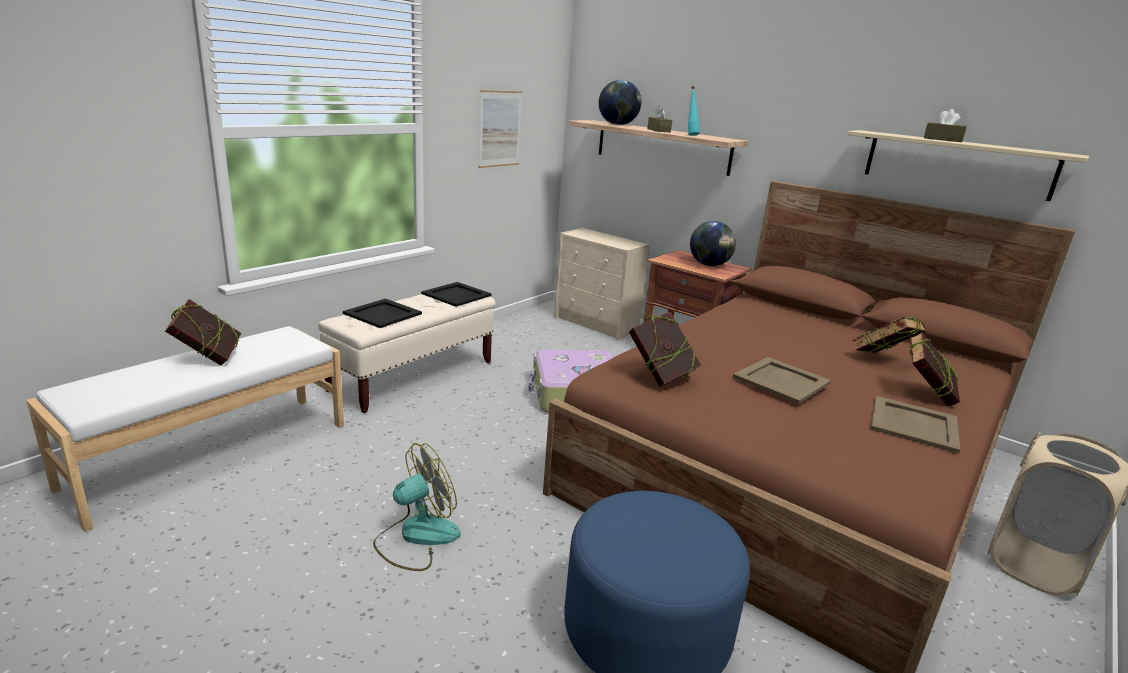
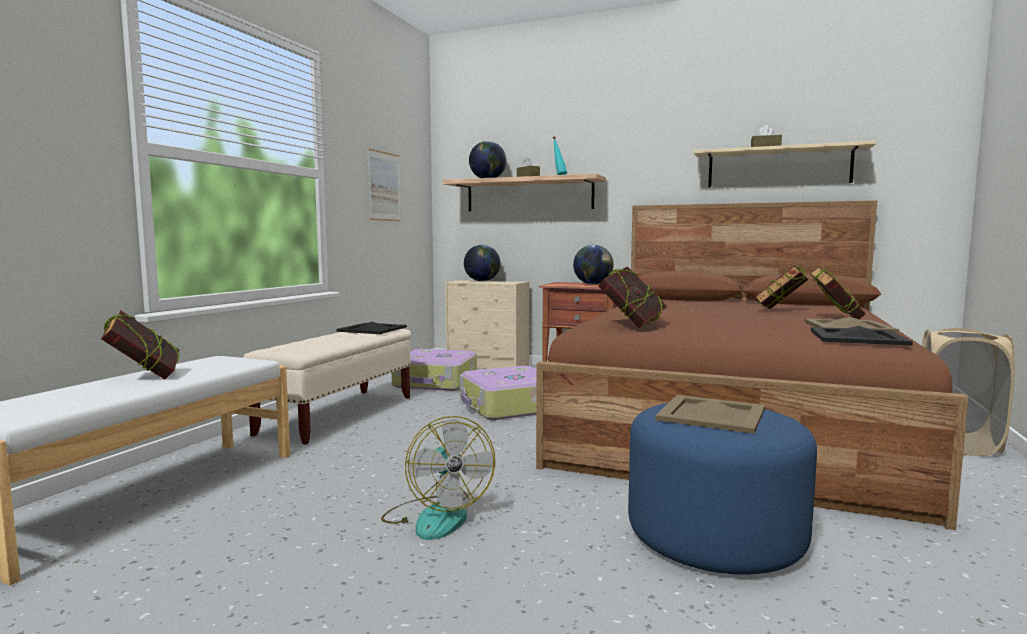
camera: 15 degrees left, 15 degrees down
(382, 314) = (310, 343): black tray -> black tray (858, 337)
(417, 537) = (436, 516): fan -> fan turned 120 degrees clockwise
(529, 342) = (436, 382): none -> suitcase
(600, 235) = (482, 281): none -> globe
(781, 380) = (727, 318): beige tray -> beige tray (711, 414)

